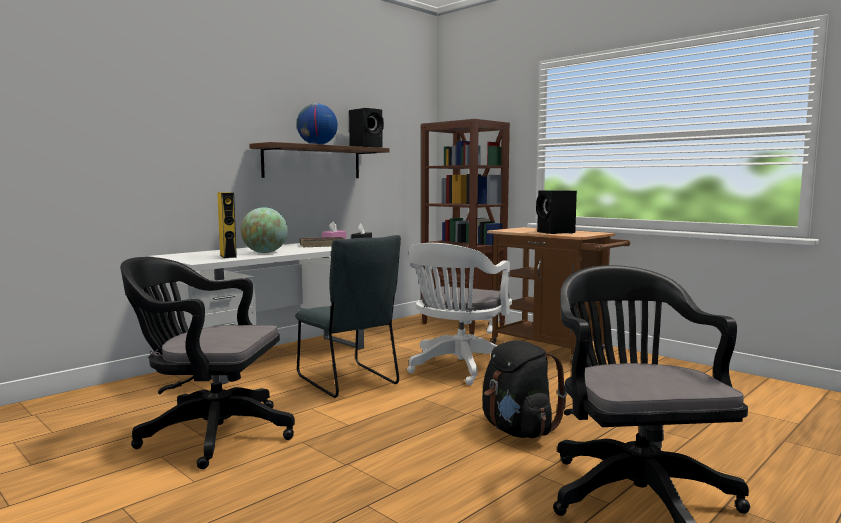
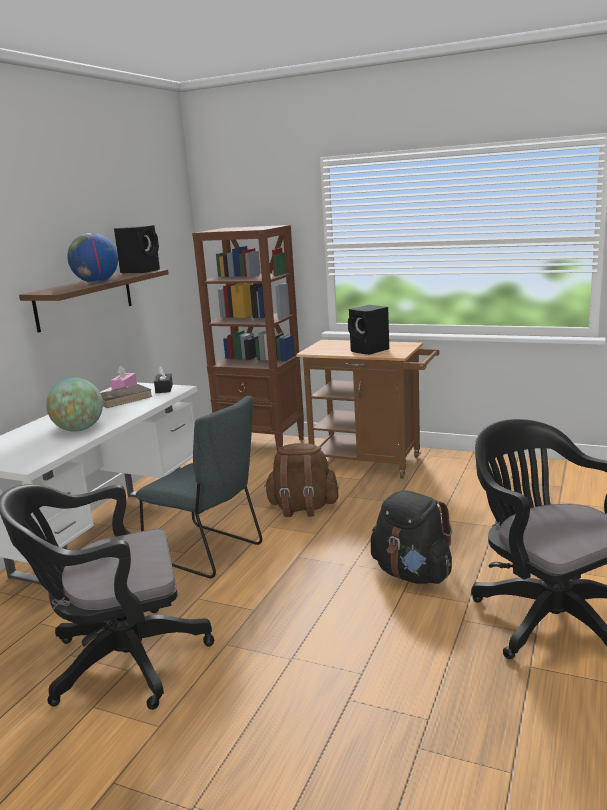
camera: 20 degrees left, 10 degrees up
(228, 256) = (44, 445): yellow speaker -> none
(458, 368) = (302, 508): white office chair -> brown backpack

